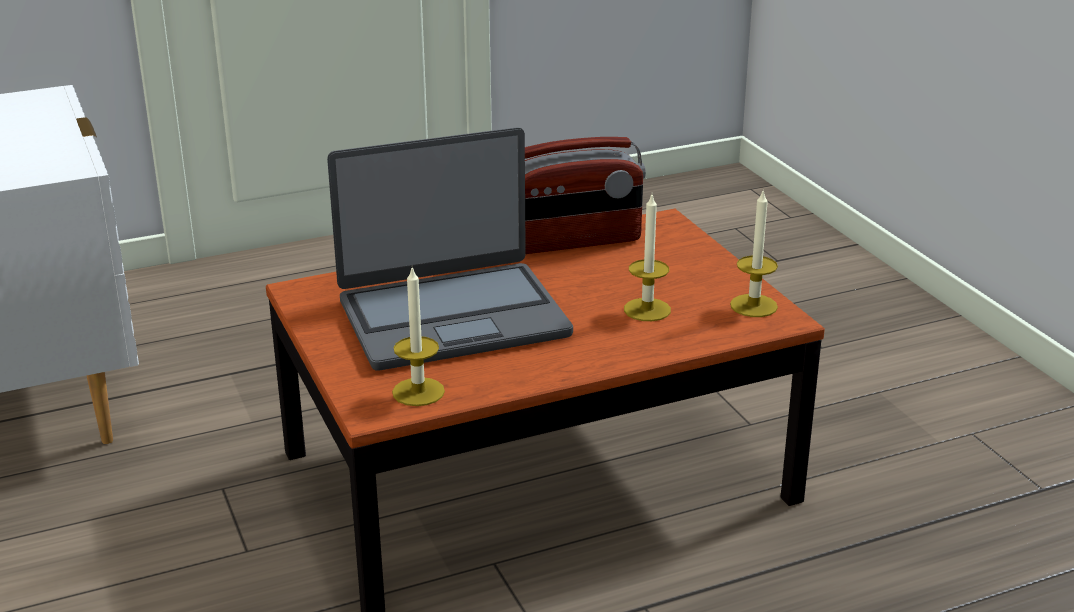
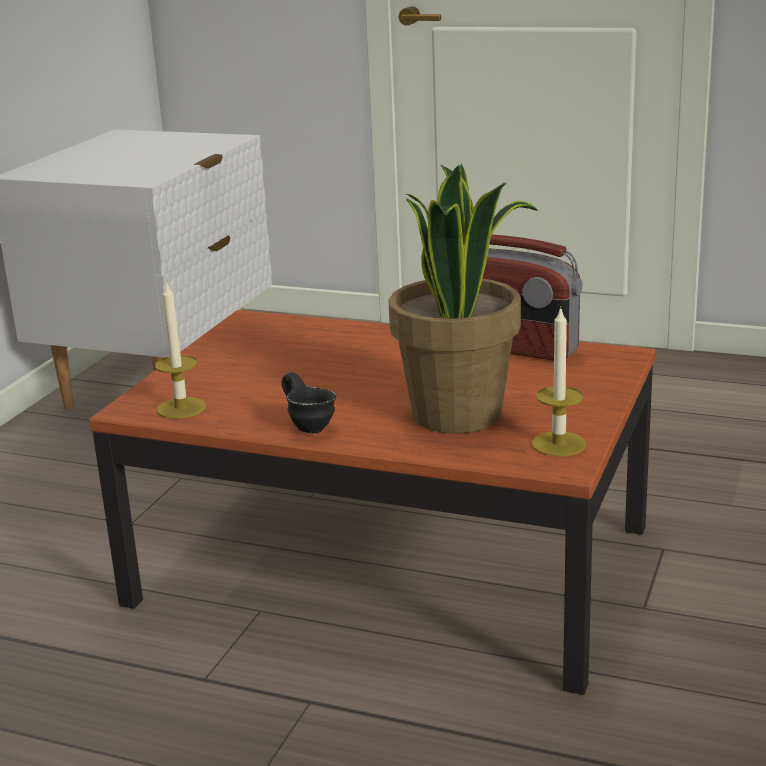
camera: 45 degrees right, 5 degrees down
(452, 317) = (305, 369): laptop -> none
(560, 363) = (311, 427): none -> black mug
(647, 310) = (459, 414): candle -> potted plant

